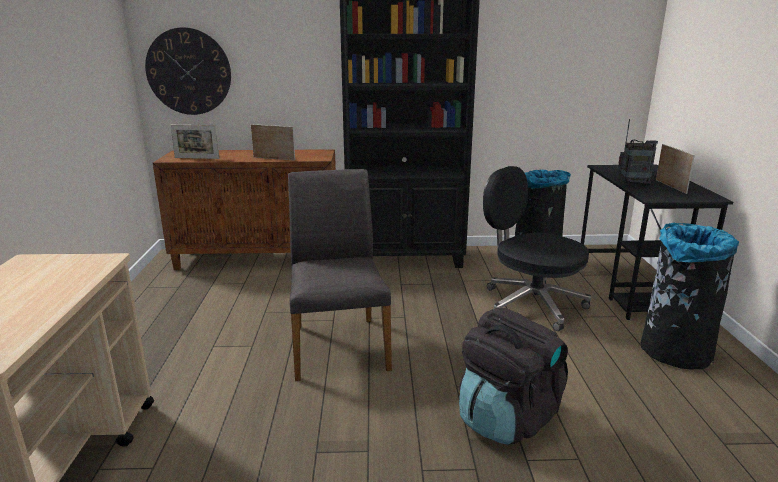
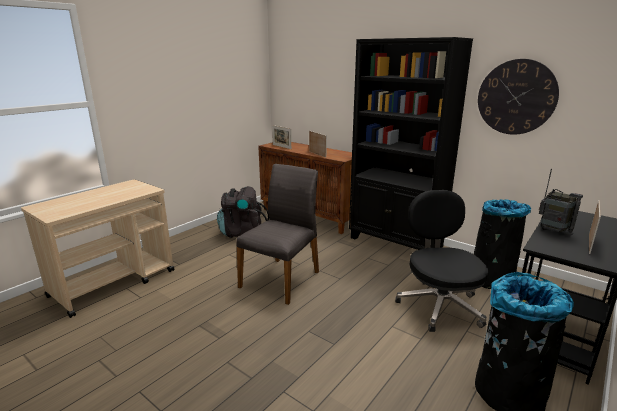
camera: 40 degrees right, 0 degrees up
(188, 72) = (294, 94): wall clock -> wall clock (516, 97)
(507, 418) = (309, 363): black backpack -> black backpack (242, 232)

